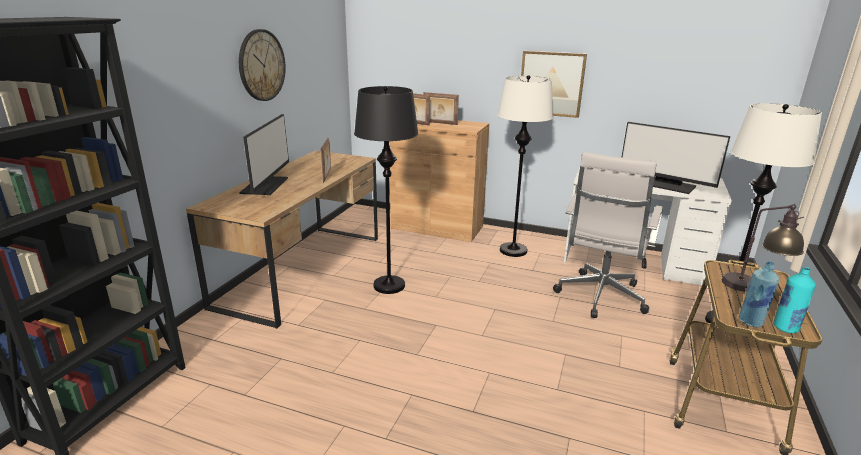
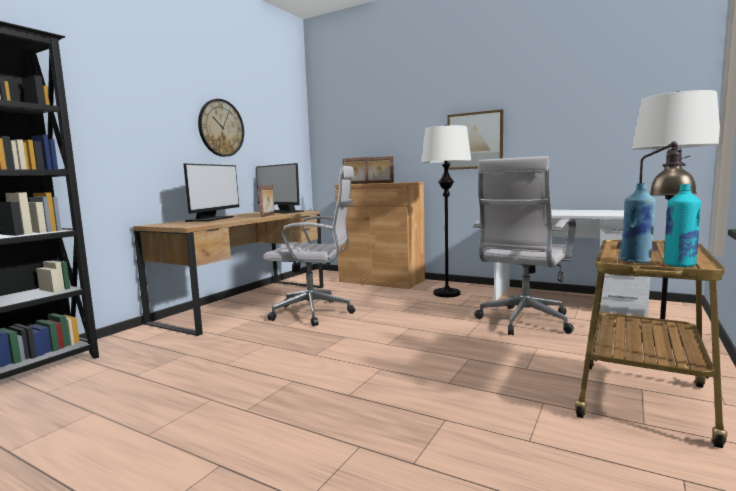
camera: 10 degrees right, 15 degrees down
(389, 286) = (316, 313): black floor lamp -> white office chair
(666, 185) = (587, 213): monitor -> monitor (282, 212)

